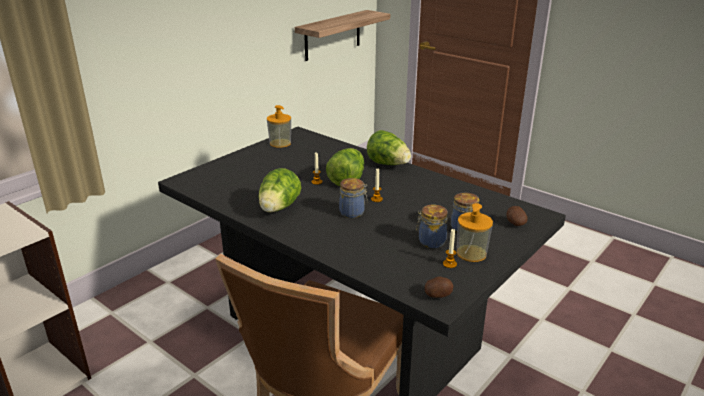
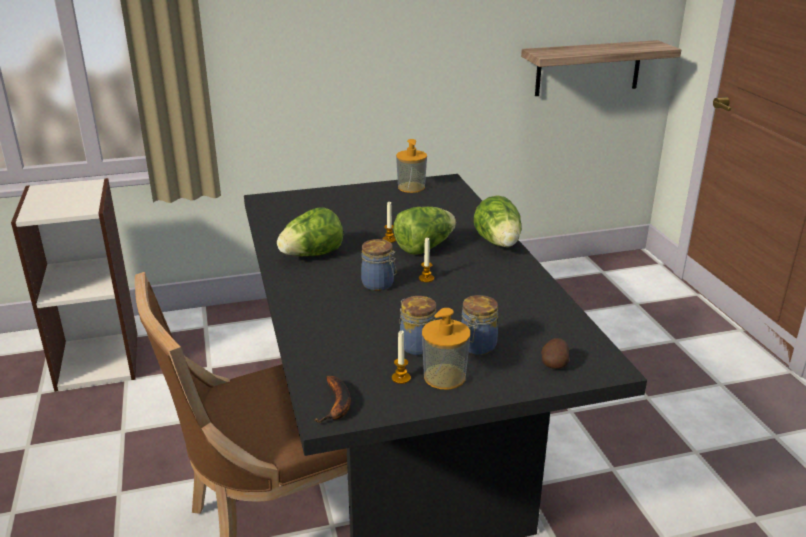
camera: 35 degrees right, 0 degrees up
(438, 295) = (337, 405): potato -> banana

